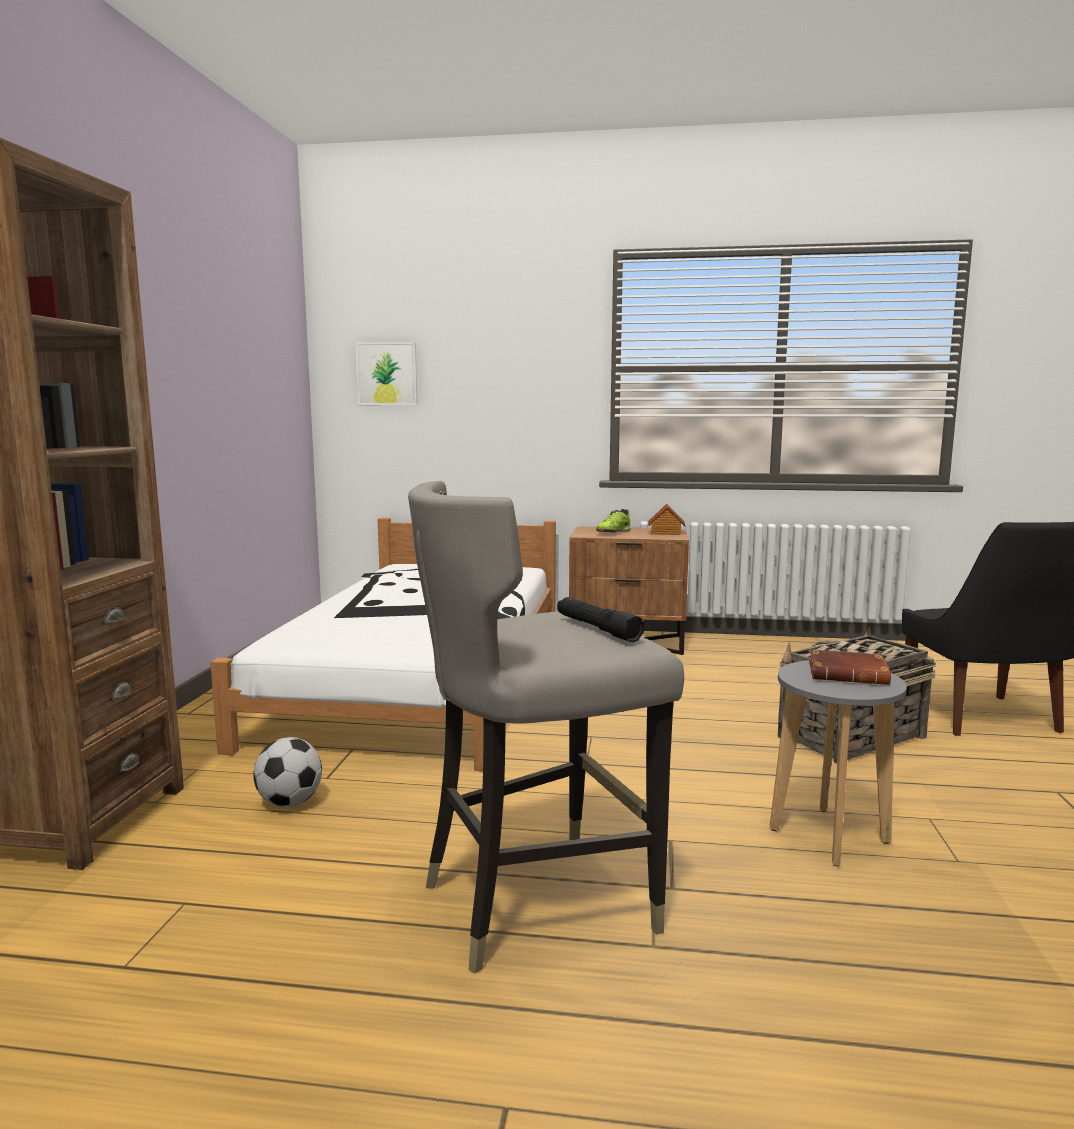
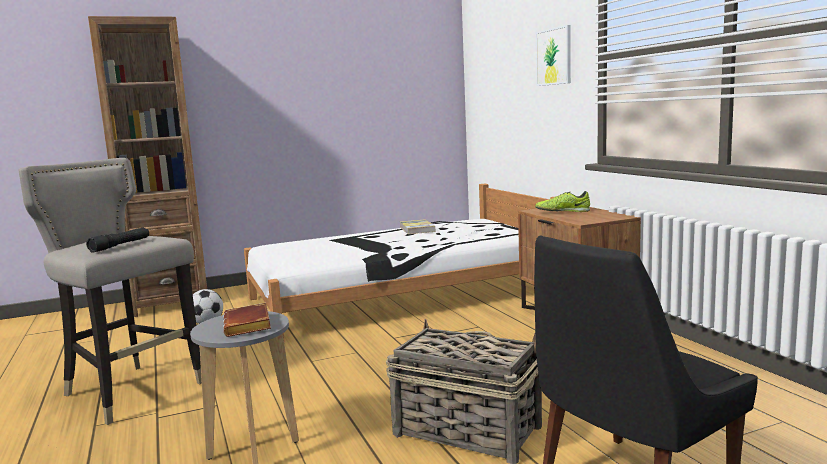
camera: 60 degrees right, 0 degrees up
(387, 374) = (490, 76): picture -> picture (554, 56)
(394, 584) = (417, 229): none -> book
(665, 532) = (600, 217): toy house -> none

